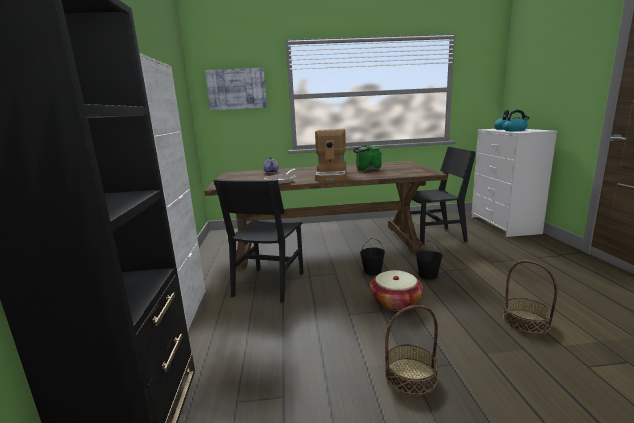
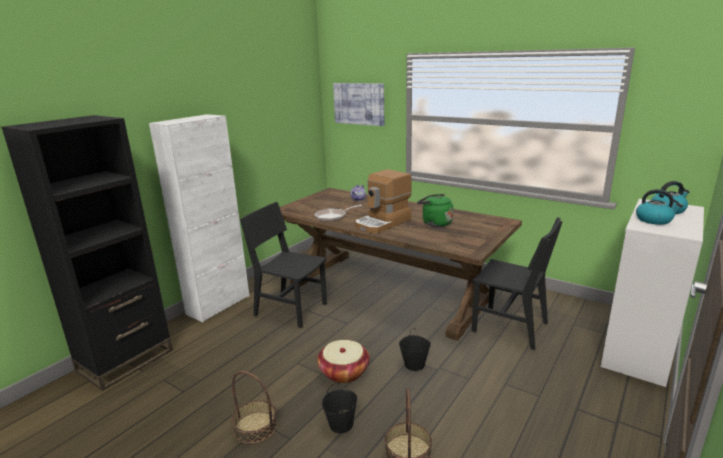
camera: 40 degrees right, 5 degrees up
(269, 284) = (291, 309): black chair -> black chair turned 60 degrees clockwise
(372, 271) = (377, 336): black bucket -> black bucket (341, 424)

